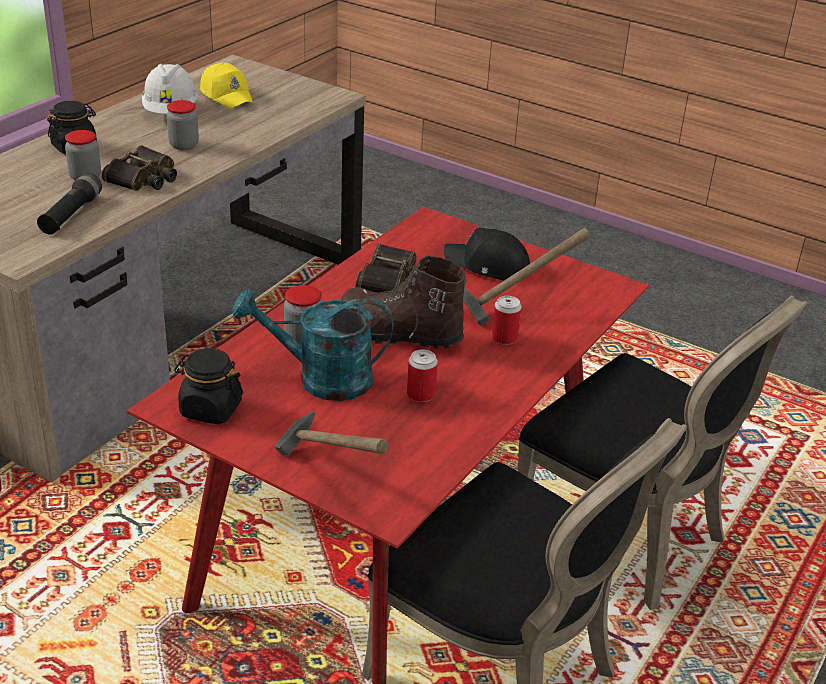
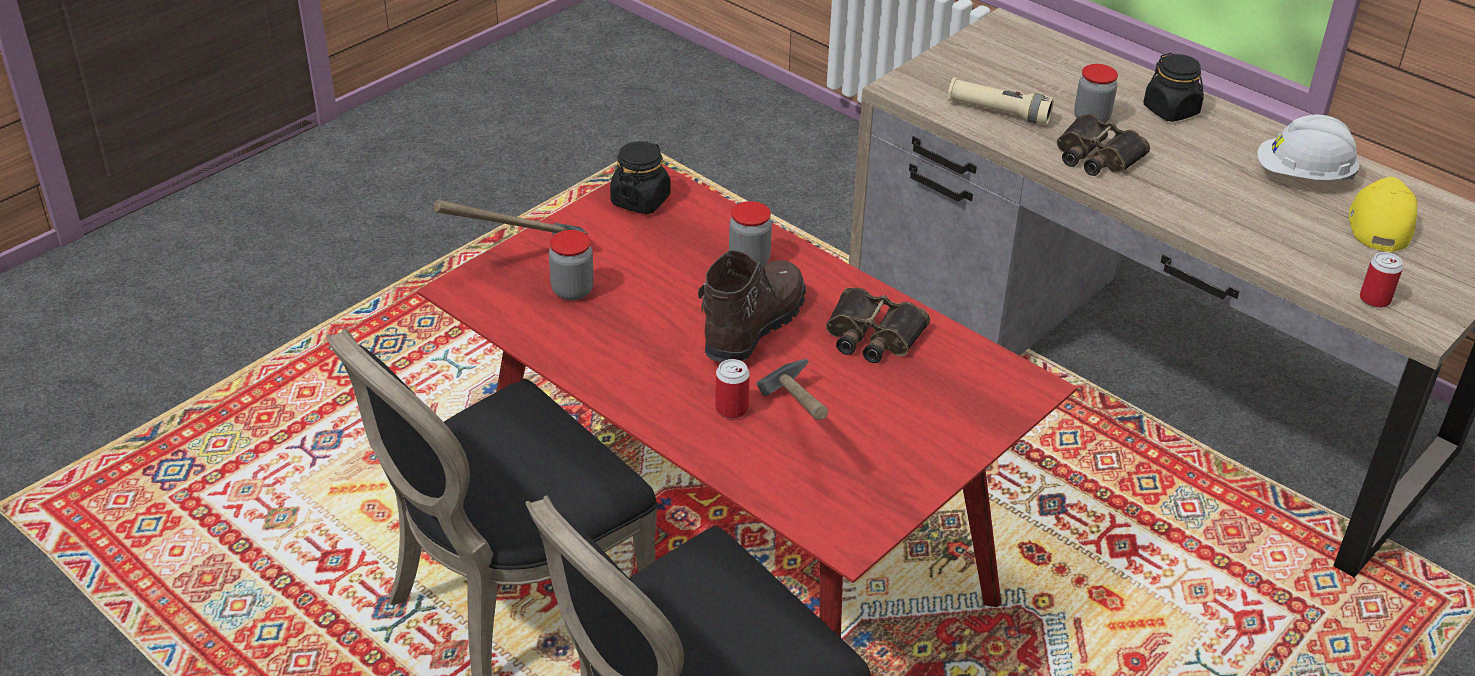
camera: 100 degrees right, 5 degrees up
(71, 215) = (998, 112): black flashlight -> beige flashlight
(184, 145) = (1197, 184): jar -> jar (572, 290)
(227, 95) = (1379, 223): yellow cap -> yellow cap turned 135 degrees clockwise
(321, 379) = (675, 267): turquoise watering can -> none
(421, 394) = (633, 330): can -> can (1374, 299)
(487, 266) = (907, 422): black cap -> none

